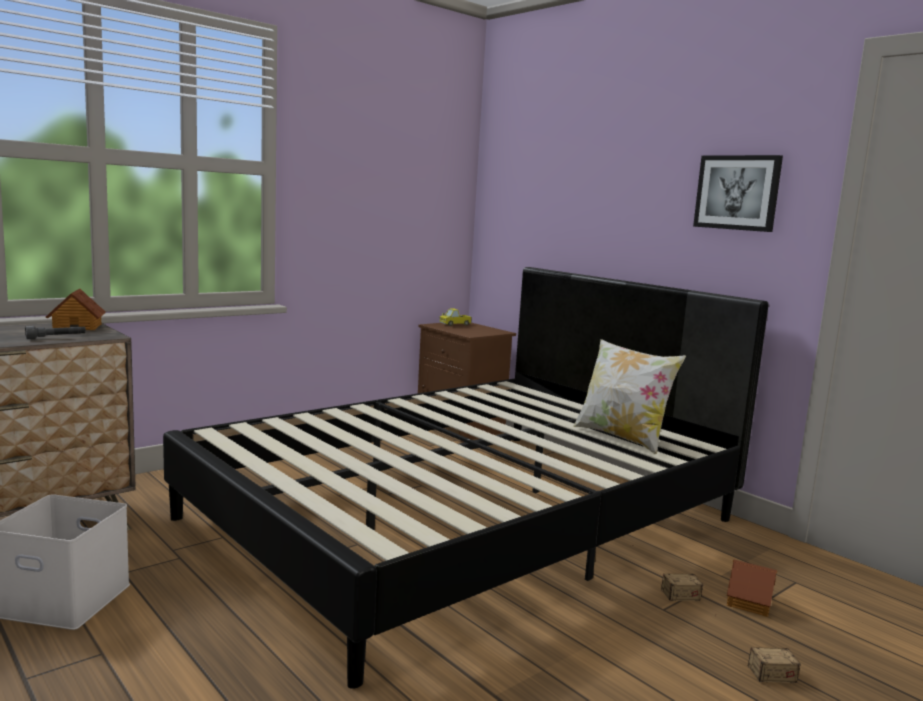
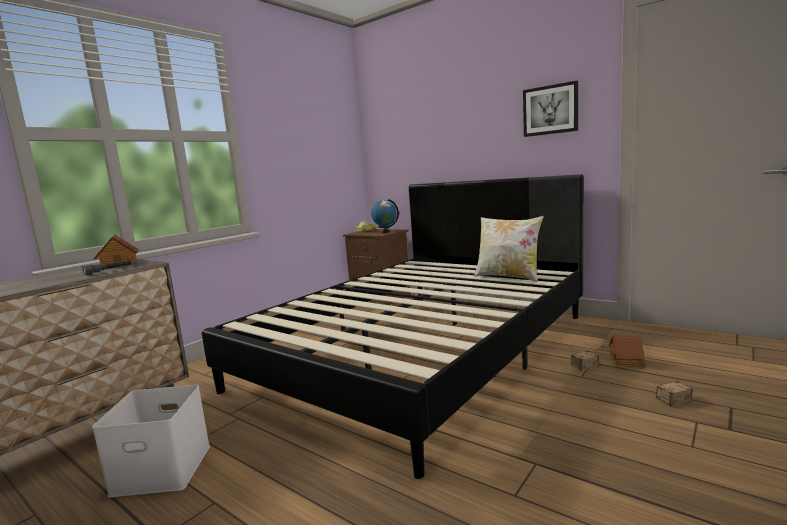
camera: 10 degrees left, 0 degrees up
(479, 332) = (385, 232): none -> globe

